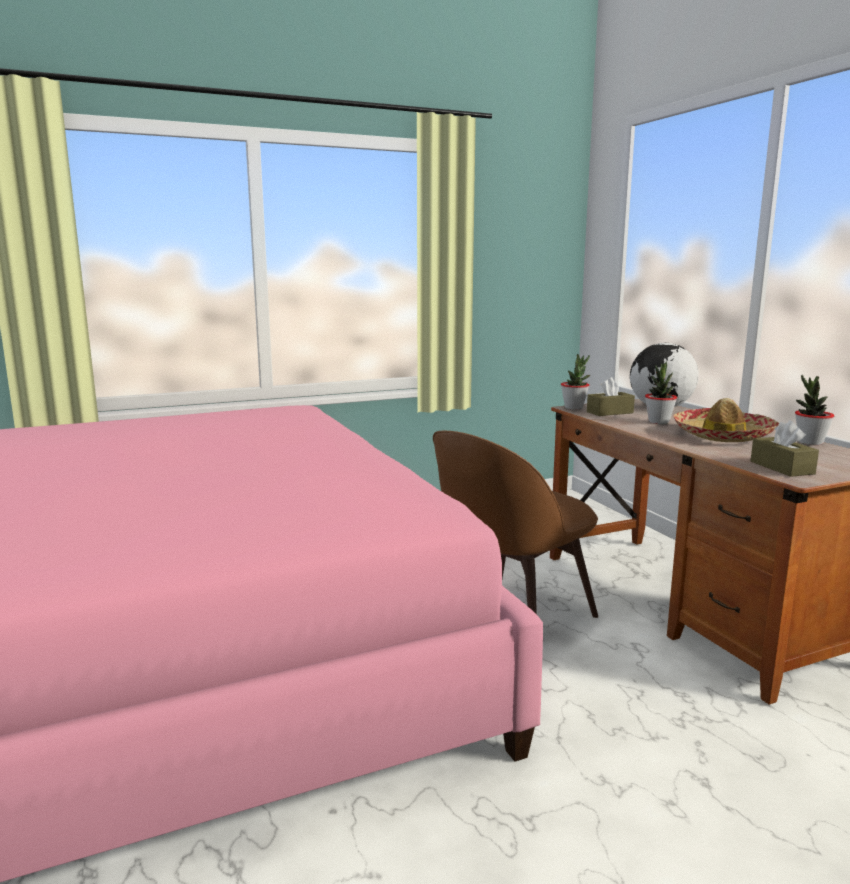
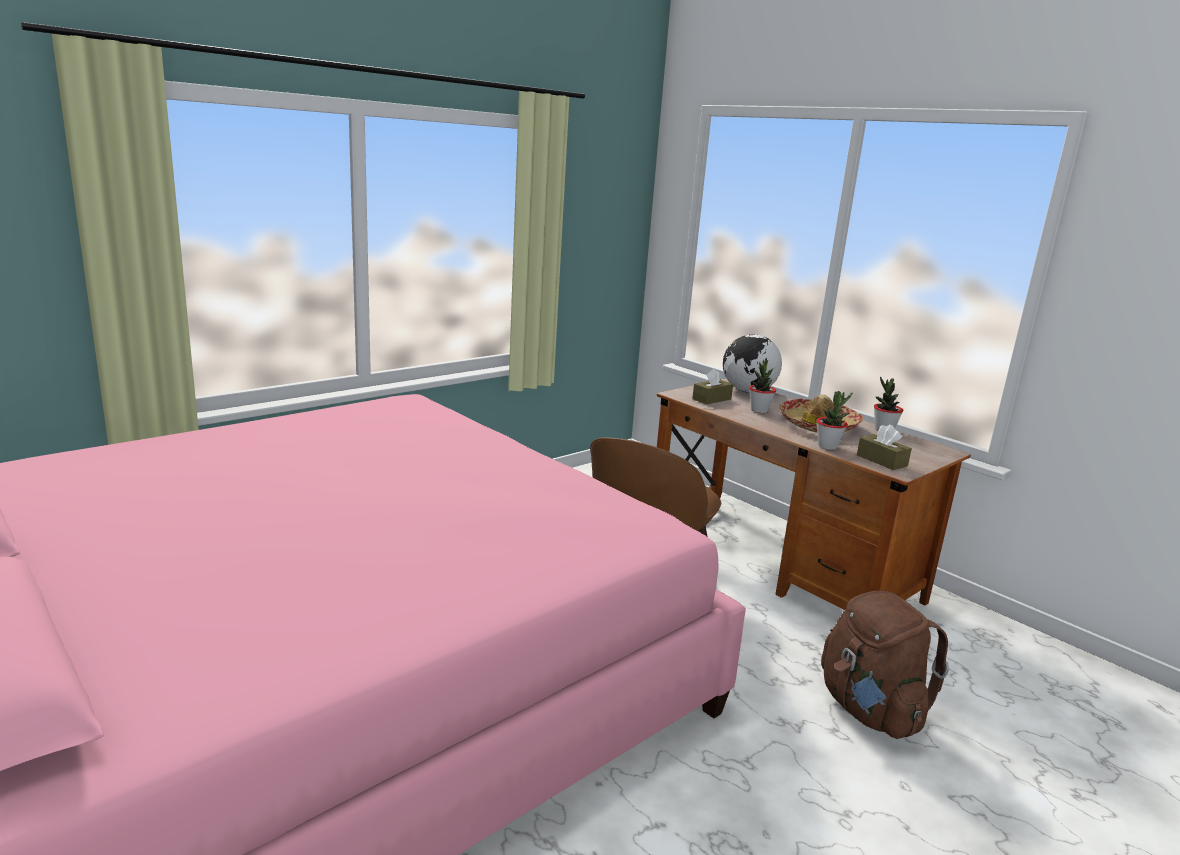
camera: 20 degrees left, 5 degrees up
(574, 408) = (677, 394): potted plant -> potted plant (827, 446)
(733, 786) = (869, 710): none -> brown backpack

